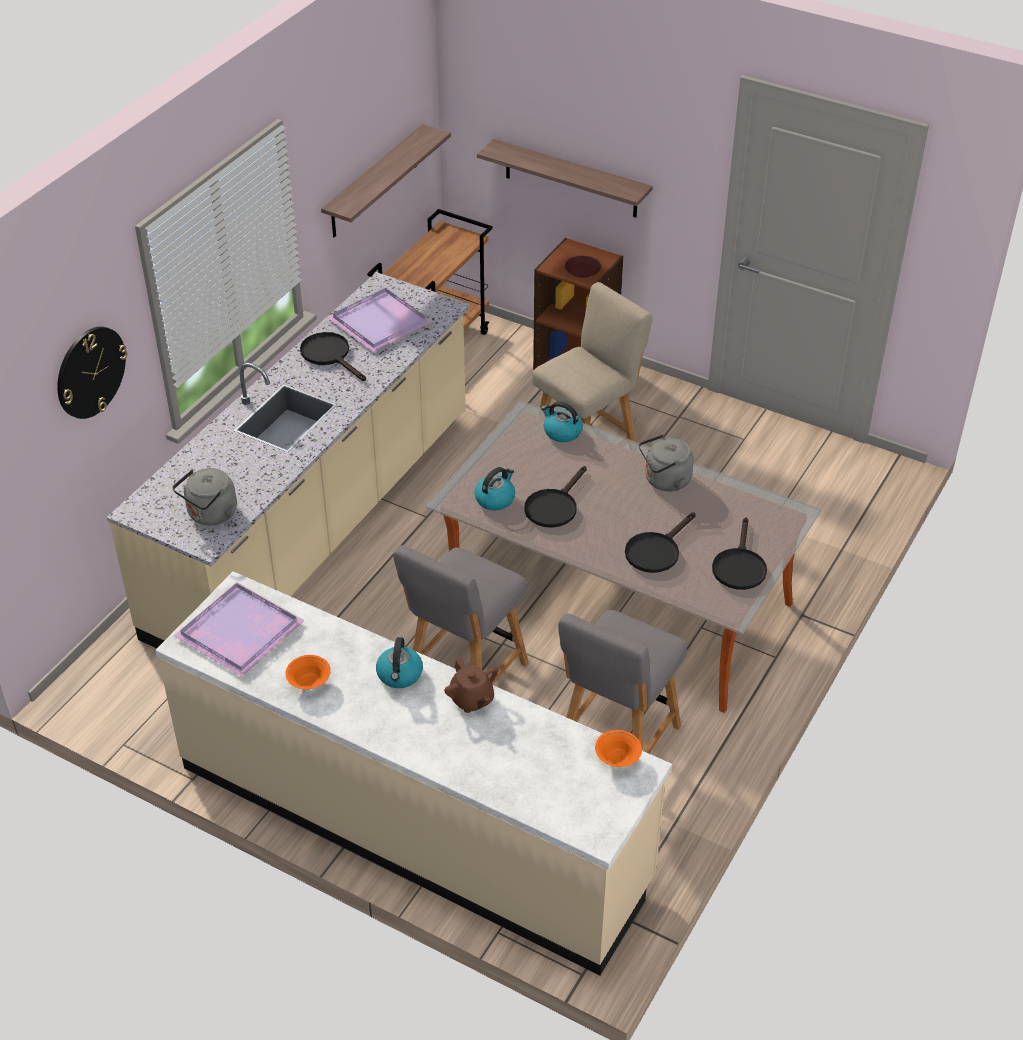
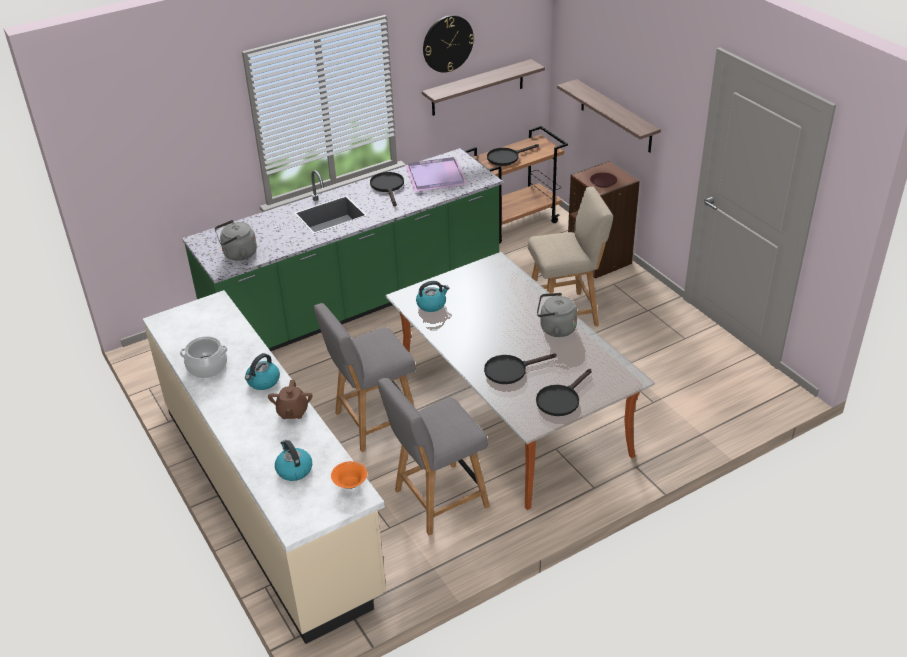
camera: 30 degrees right, 5 degrees down
(90, 372) = (191, 139): wall clock -> wall clock (447, 43)
(239, 633) = (195, 325): purple tray -> none
(309, 683) = (207, 367): orange bowl -> cooking pot
(315, 524) = (357, 302): beige counter -> green counter
(554, 506) = (466, 321): black frying pan -> black frying pan (506, 157)
(562, 432) = (511, 278): kettle -> kettle (294, 469)

